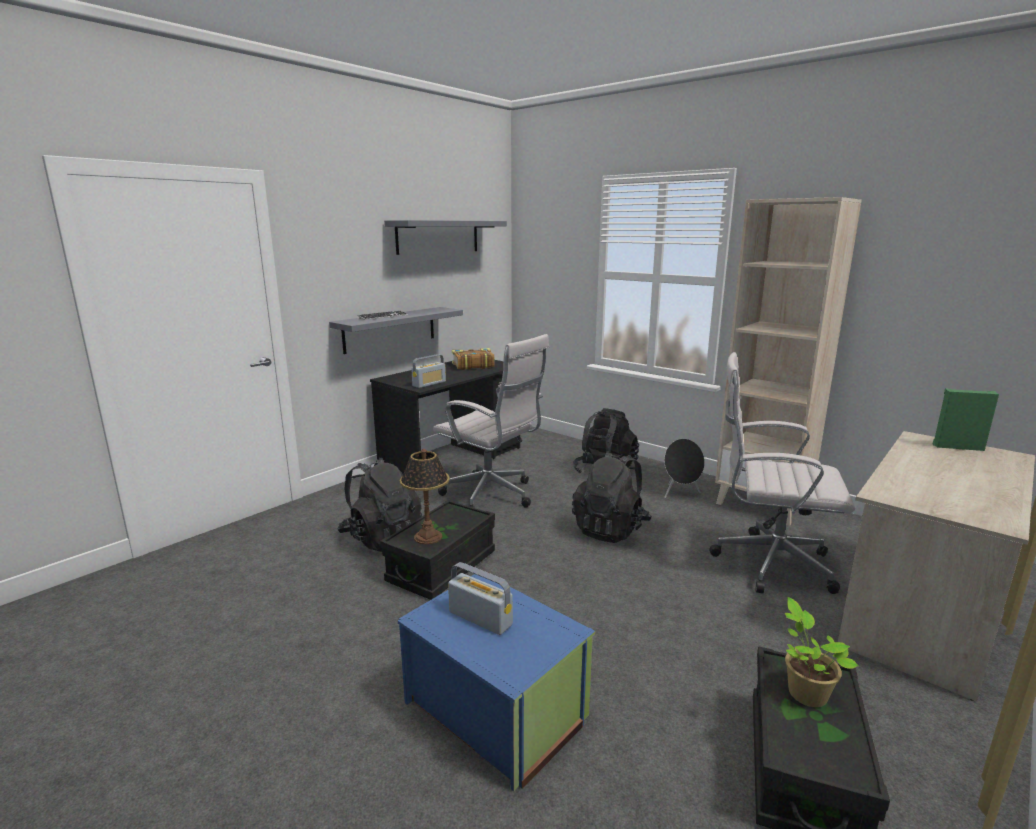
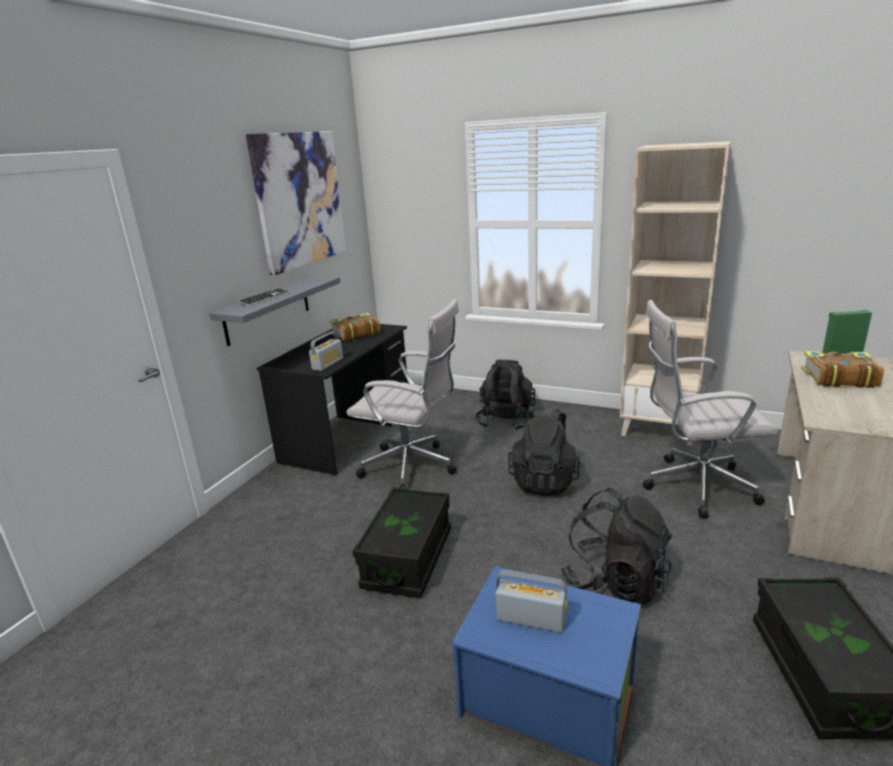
camera: 15 degrees left, 5 degrees up
(382, 538) = (326, 540): black backpack -> black backpack (615, 582)
(427, 537) = (398, 534): table lamp -> none
(438, 236) = (300, 200): grey shelf -> picture
(680, 493) = (585, 431): black speaker -> none
(805, 692) = (816, 611): potted plant -> none
(939, 462) = (838, 378): none -> book

